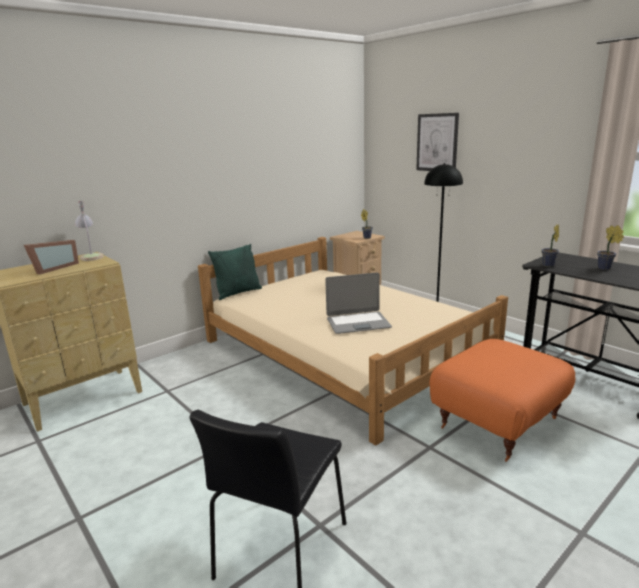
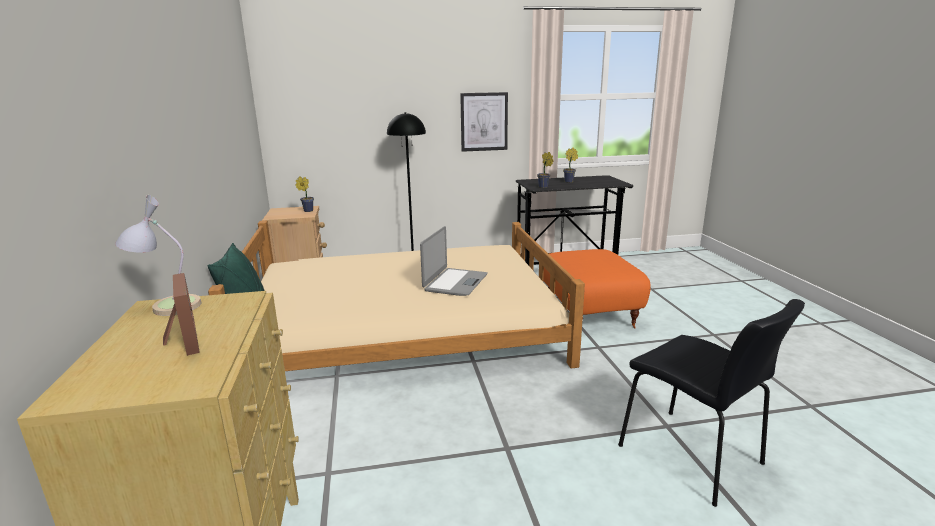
camera: 60 degrees left, 0 degrees up
(437, 142) = (369, 93): picture -> picture (484, 122)

